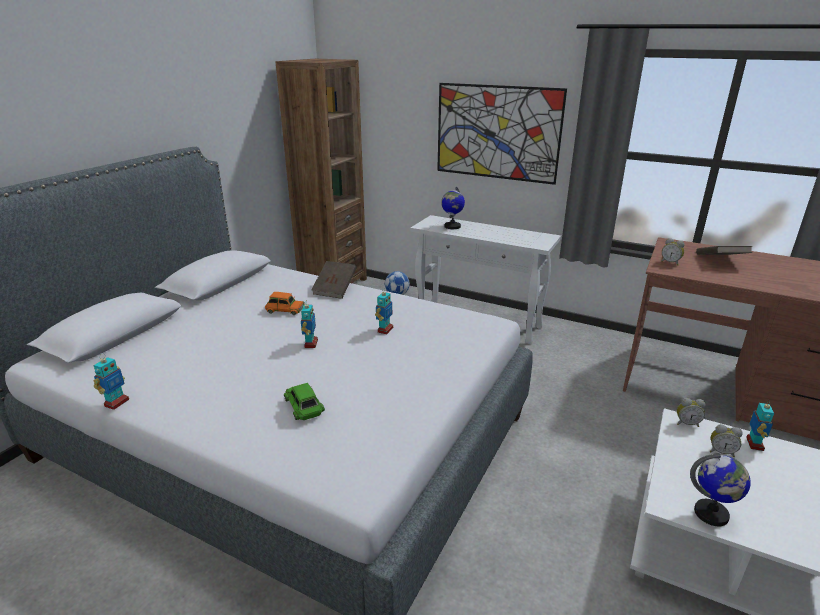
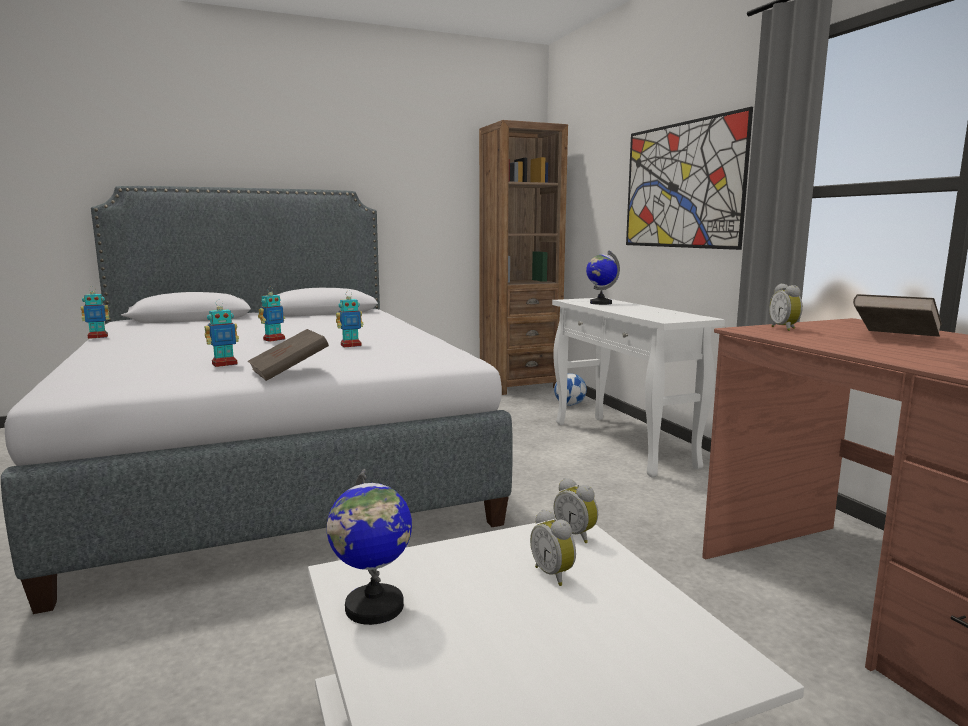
camera: 40 degrees right, 15 degrees down
(285, 309) = (317, 326): orange toy car -> none
(304, 406) = (163, 356): green toy car -> none
(335, 289) = (388, 325): brown book -> brown book (289, 372)
(754, 444) = (635, 592): toy robot -> toy robot (224, 364)

